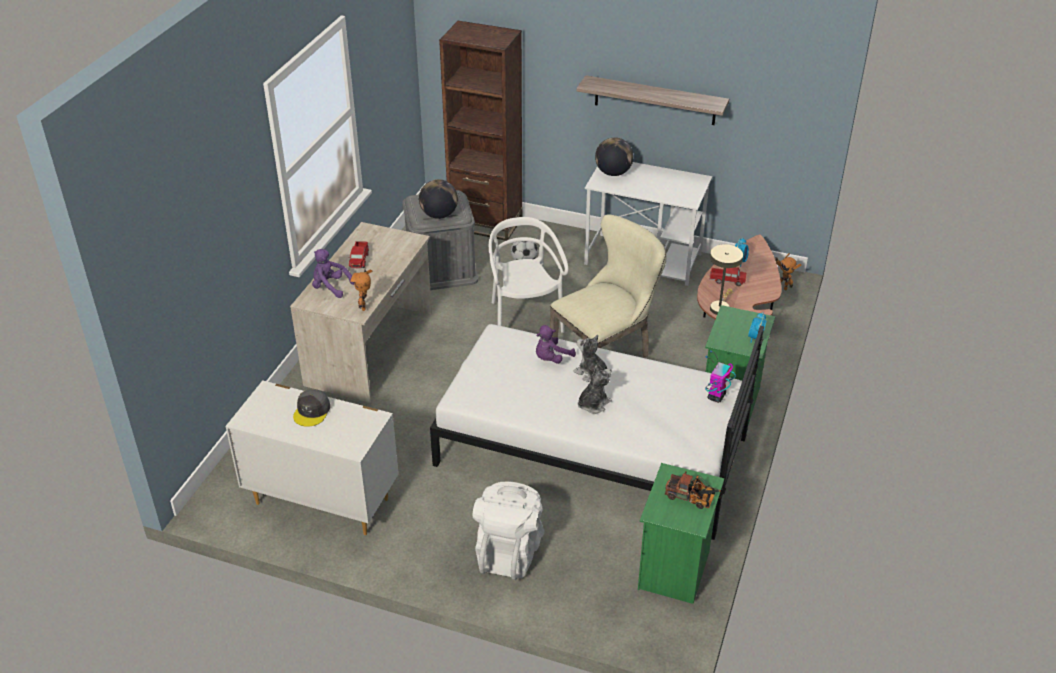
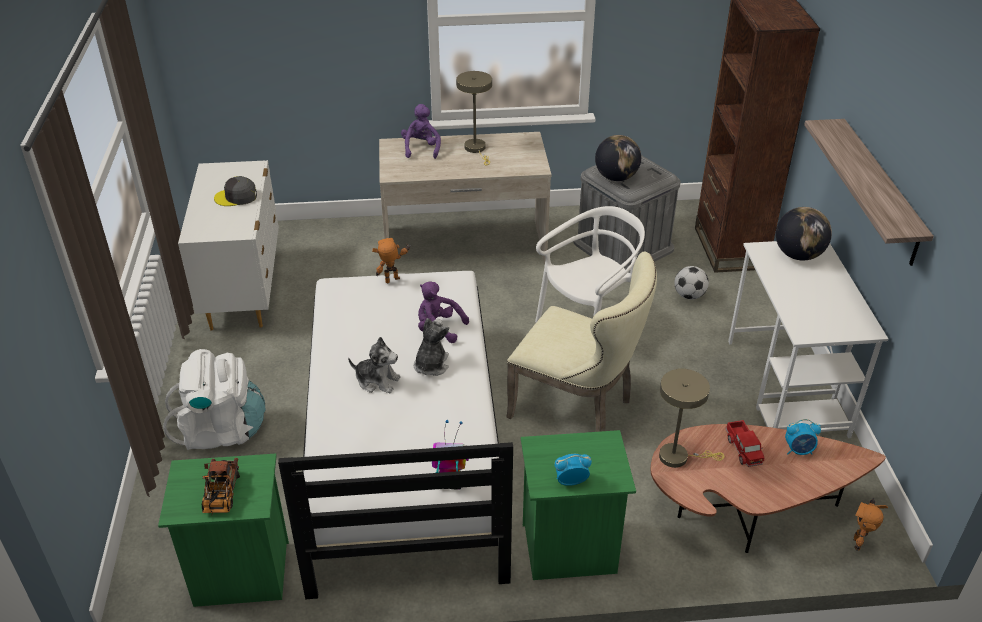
camera: 65 degrees right, 0 degrees up
(359, 259) = (476, 149): toy truck -> beige table lamp
(365, 307) = (404, 175): toy robot -> toy robot (394, 282)

